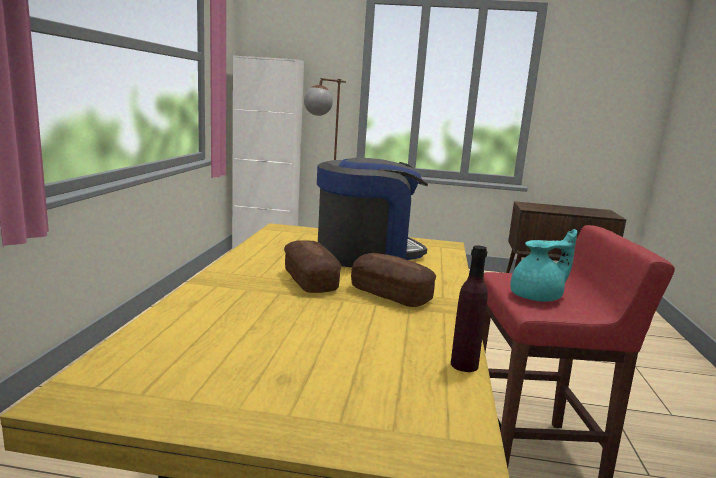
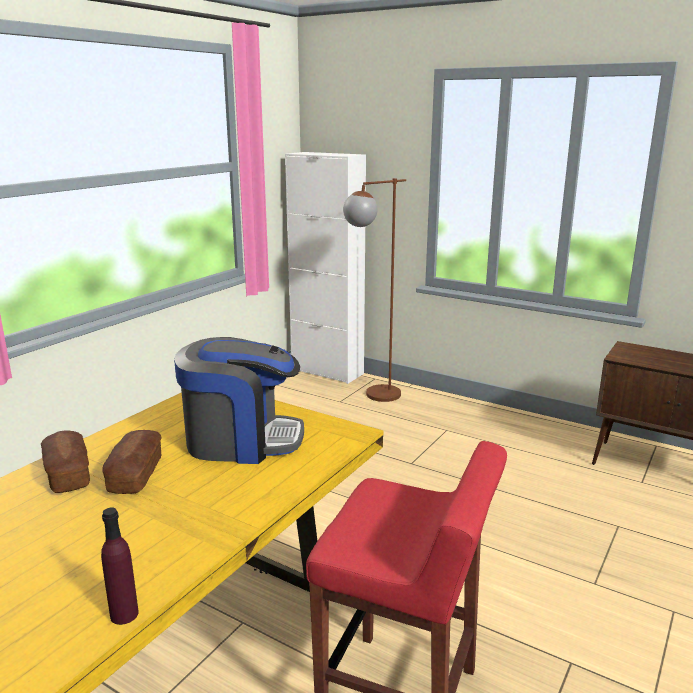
camera: 25 degrees right, 5 degrees up
(391, 294) = (185, 506): bread -> bread (68, 474)
(538, 297) = (368, 529): turquoise teapot -> none

